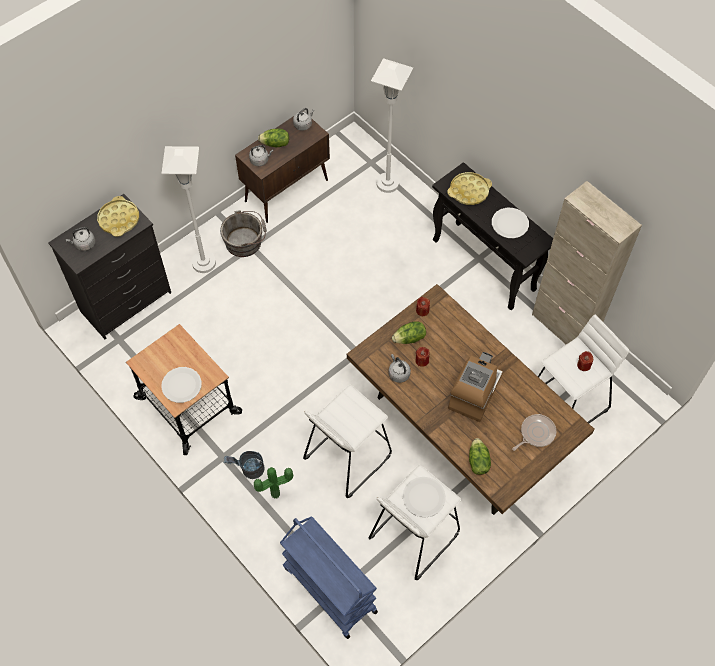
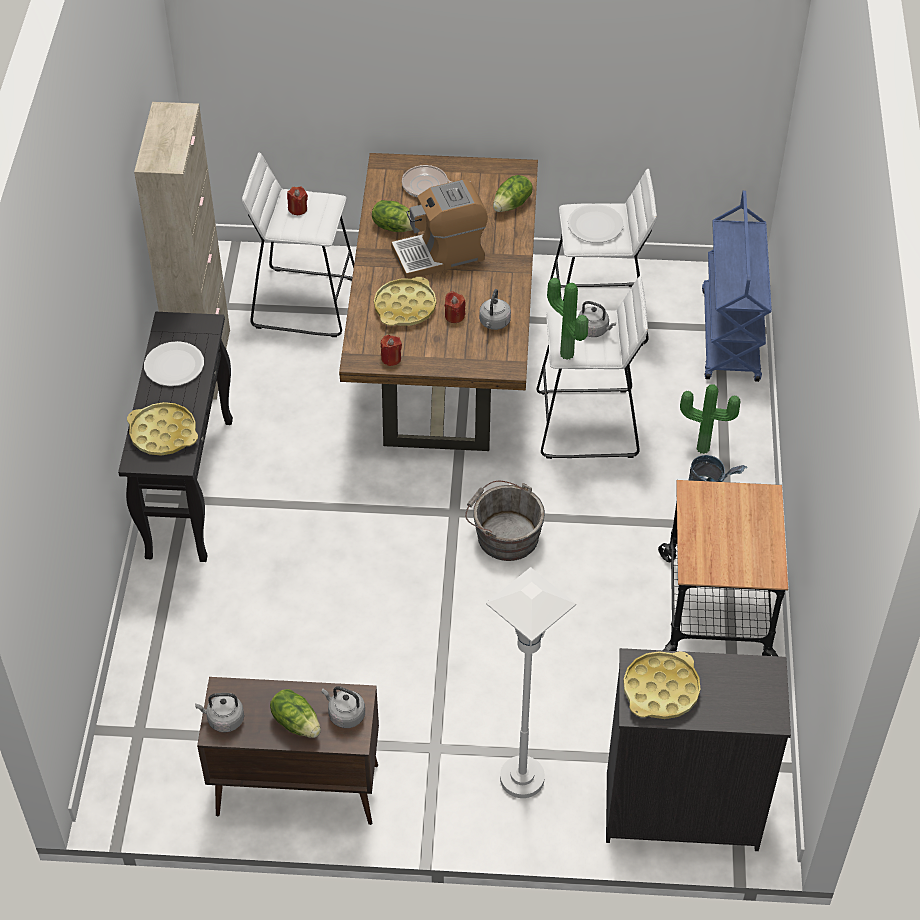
camera: 135 degrees left, 10 degrees down
(84, 244) = (741, 691): grey kettle -> grey kettle (594, 330)
(181, 385) = (741, 511): white plate -> none
(245, 242) = (435, 761): grey bucket -> grey bucket (504, 534)
(348, 392) = (564, 356): none -> potted plant
(387, 183) = (158, 682): white floor lamp -> none
(409, 338) = (440, 344): lettuce -> lettuce (394, 226)
(451, 345) = (405, 307): none -> yellow tray

